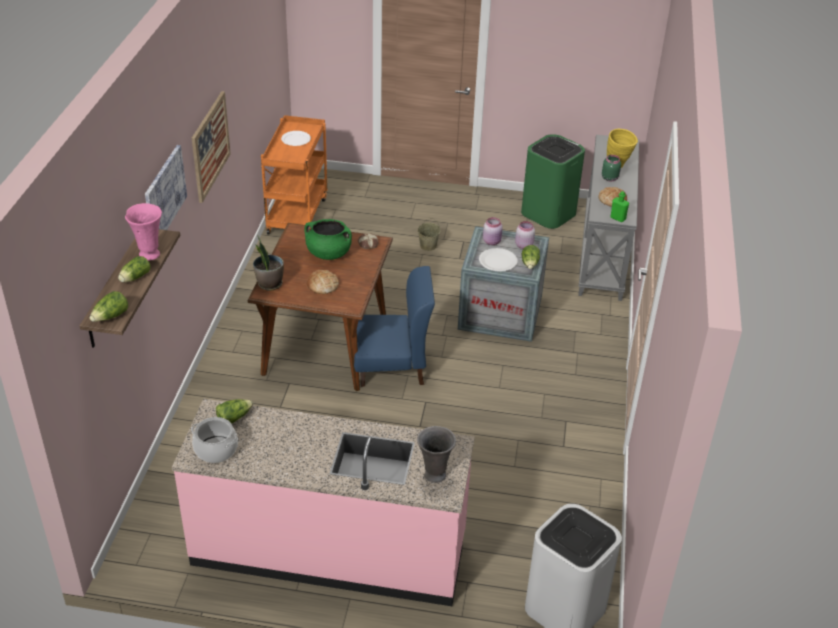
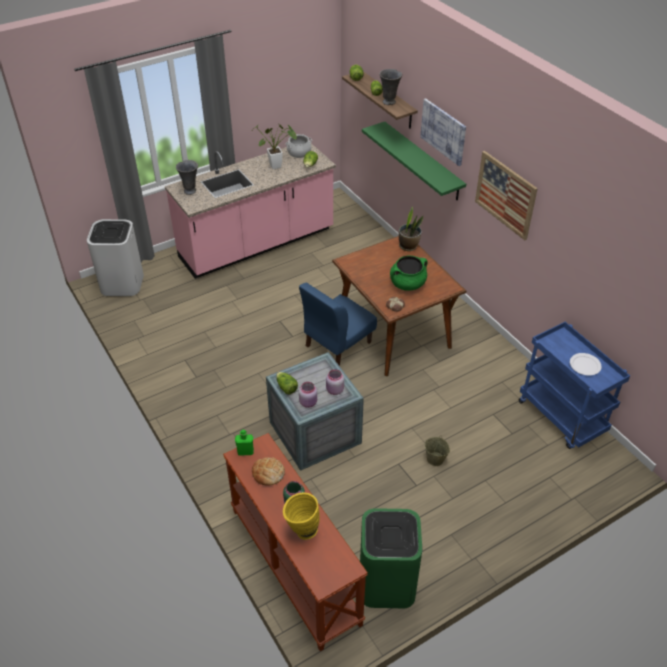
camera: 140 degrees right, 5 degrees up
(149, 254) = (389, 102): pink vase -> grey vase
(159, 276) = (422, 161): none -> green shelf
(273, 443) = (278, 166): none -> potted plant
(296, 215) = (562, 417): orange cart -> blue cart
(322, 285) = (380, 263): bread -> none
(498, 261) = (311, 375): white plate -> none
(604, 251) = (293, 565): grey console table -> brown console table

